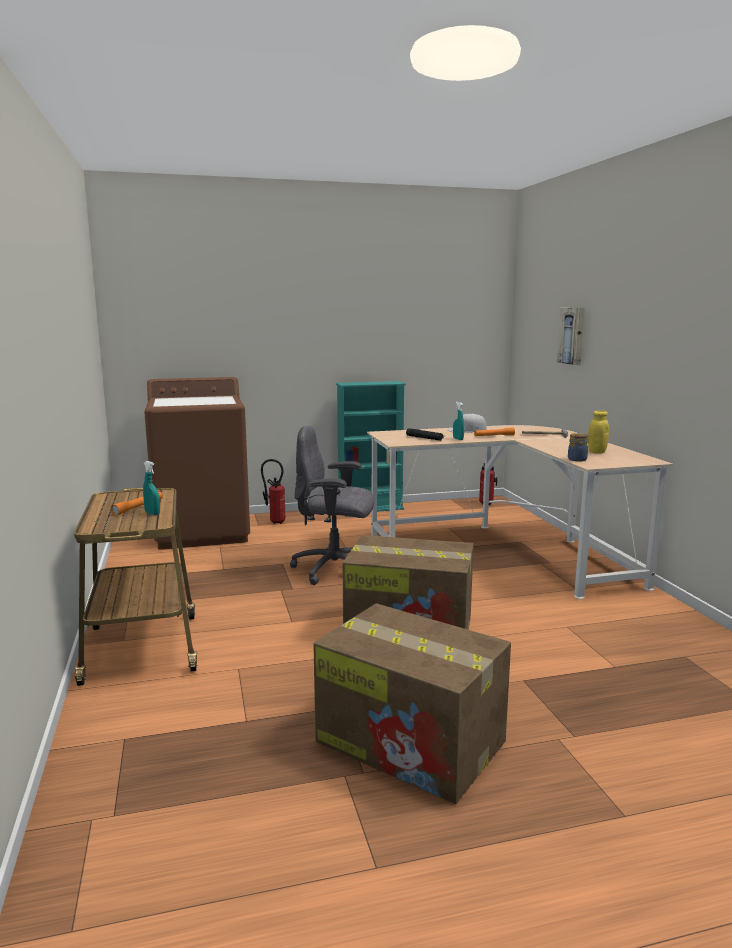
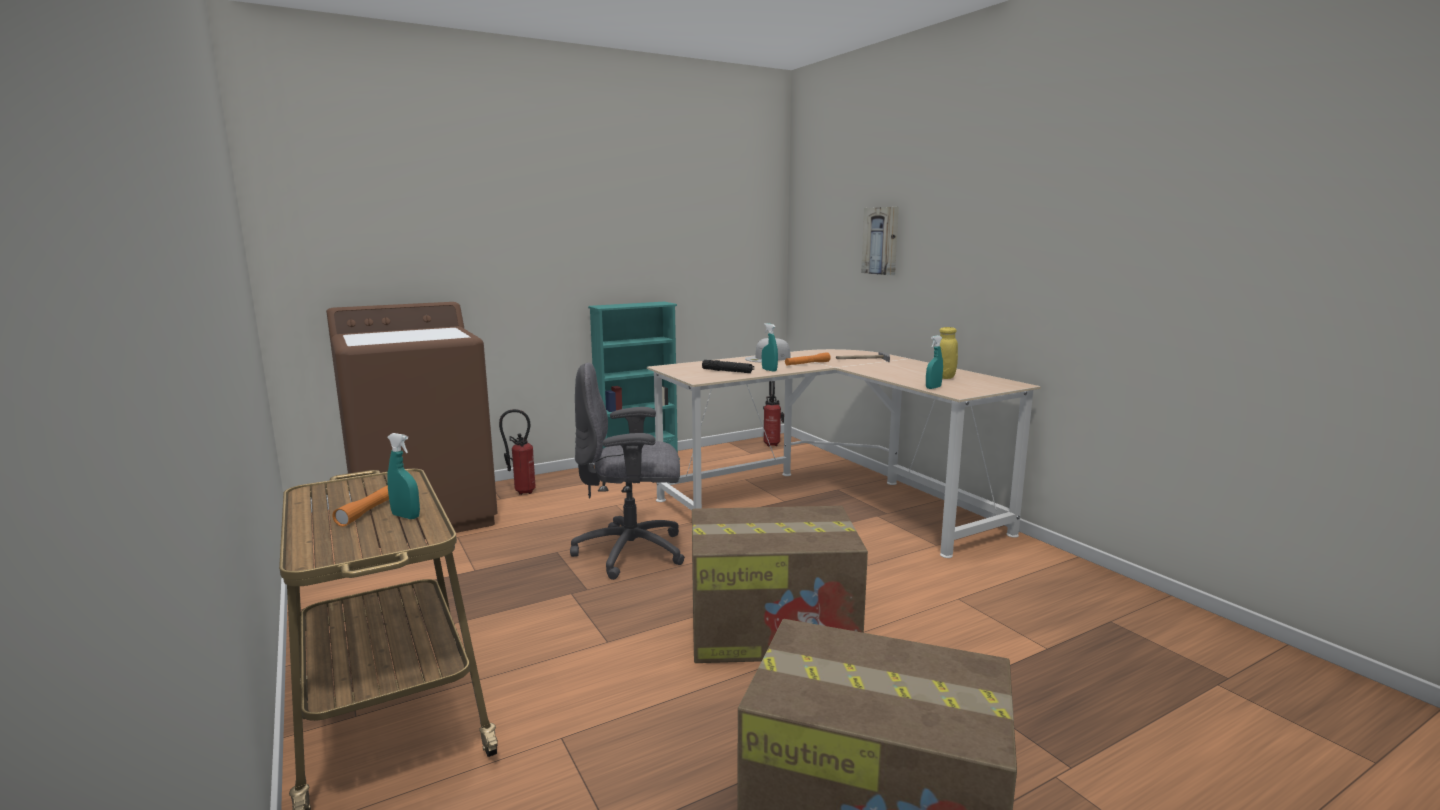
camera: 15 degrees left, 0 degrees up
(576, 459) = (933, 388): jar -> turquoise spray bottle

